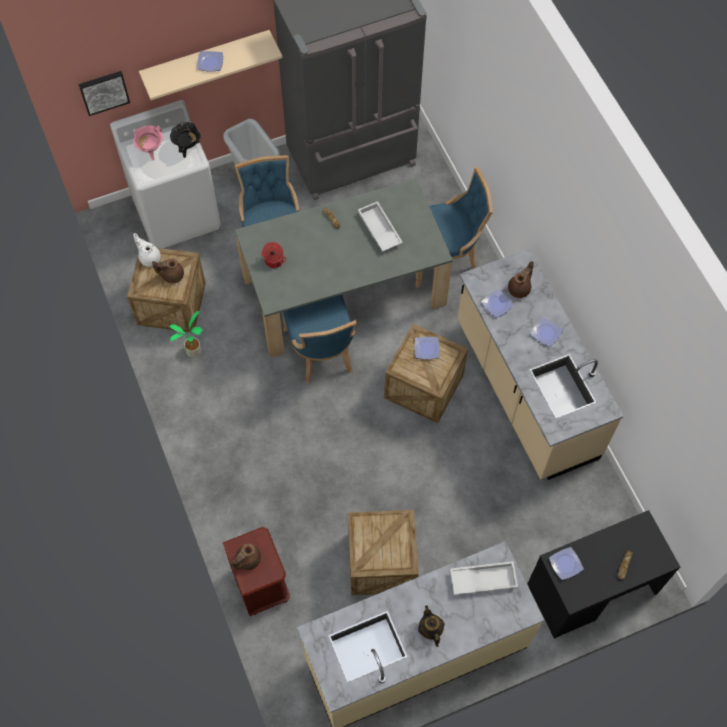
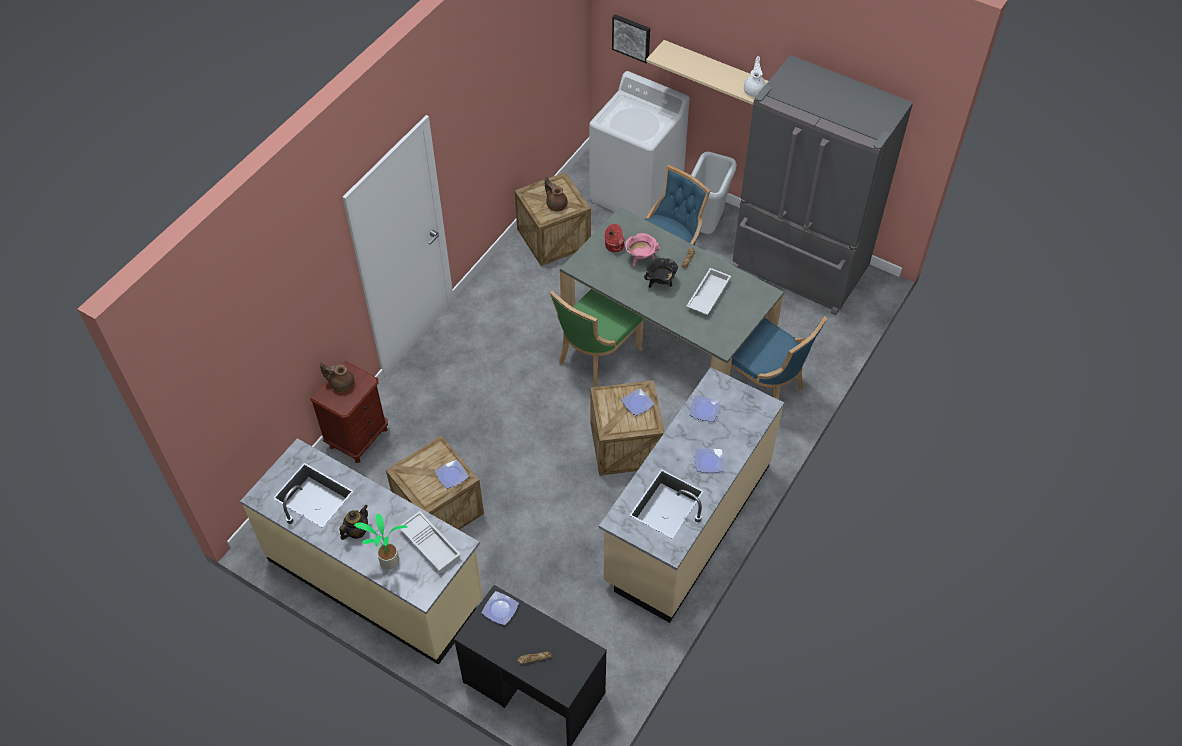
camera: 55 degrees right, 10 degrees down
(149, 257) = (559, 183): white teapot -> white teapot (754, 90)
(151, 150) = (631, 110): pink cooking pot -> pink cooking pot (640, 258)
(187, 147) = (655, 128): black cooking pot -> black cooking pot (661, 283)
(193, 352) = (523, 276): potted plant -> potted plant (388, 561)
(210, 63) = (713, 72): plate -> plate (451, 476)
(321, 352) = (595, 356): blue chair -> green chair
(520, 288) = (736, 418): brown teapot -> none

